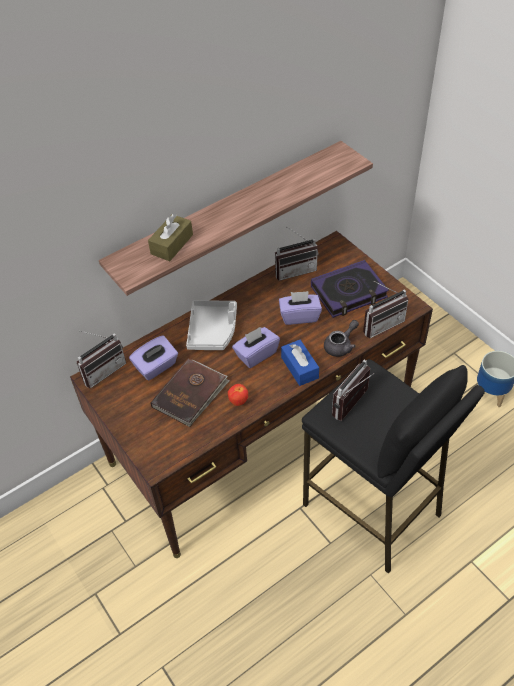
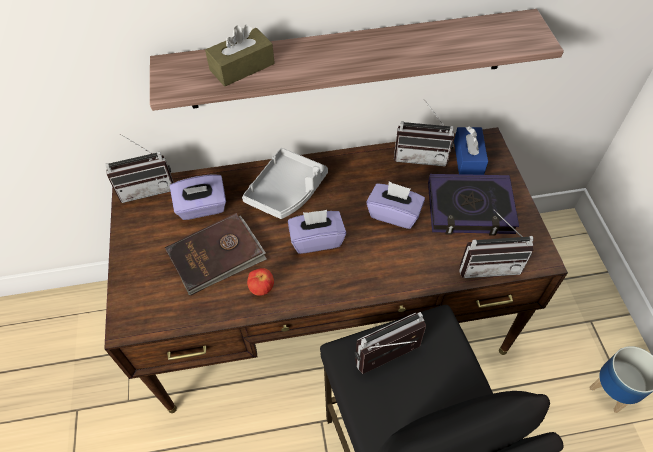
camera: 25 degrees right, 5 degrees up
(299, 368) = (356, 278): blue tissue box -> blue tissue box (468, 157)
(341, 345) = (422, 272): grey teapot -> none

